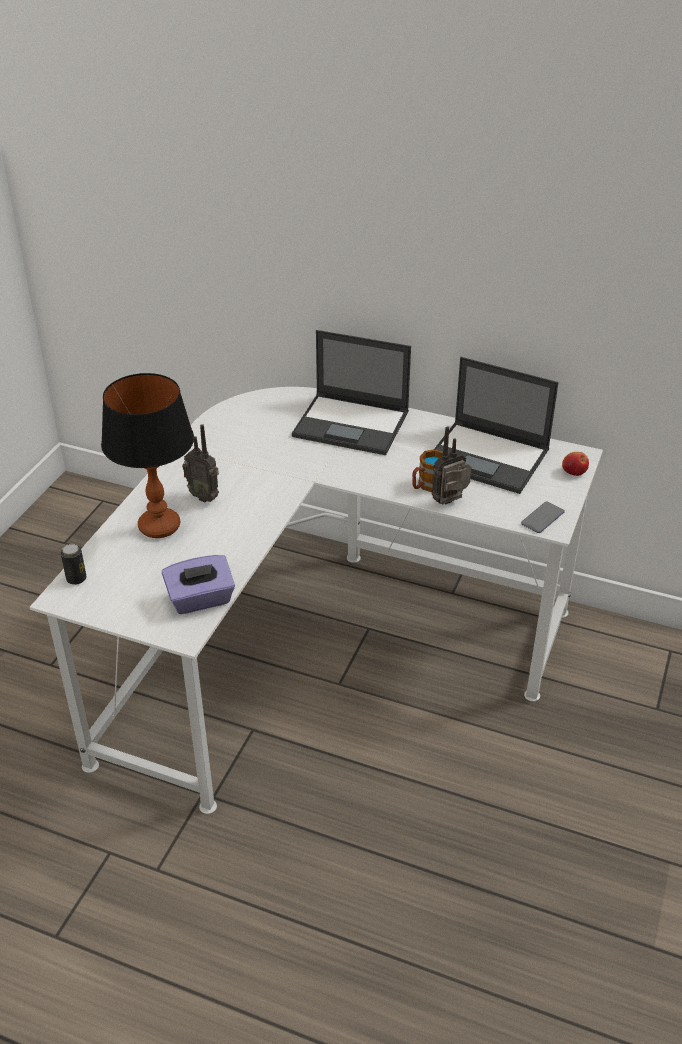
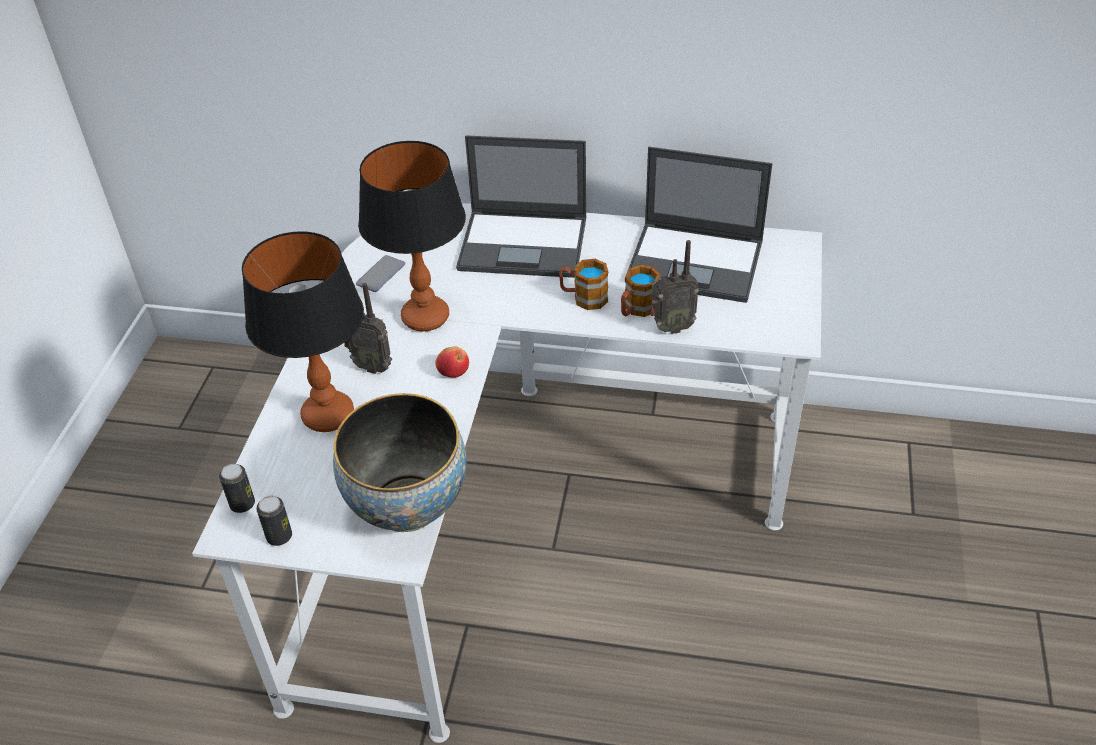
camera: 10 degrees left, 5 degrees up
(97, 605) = (279, 536): none -> can
(201, 600) = (407, 505): purple tissue box -> bowl
(256, 468) = (425, 318): none -> table lamp
(387, 471) = (583, 297): none -> mug
(451, 503) = (670, 327): radio -> radio turned 150 degrees counterclockwise
(542, 518) = (781, 329): phone -> phone (381, 274)
(574, 471) = (798, 265): apple -> apple (453, 371)

